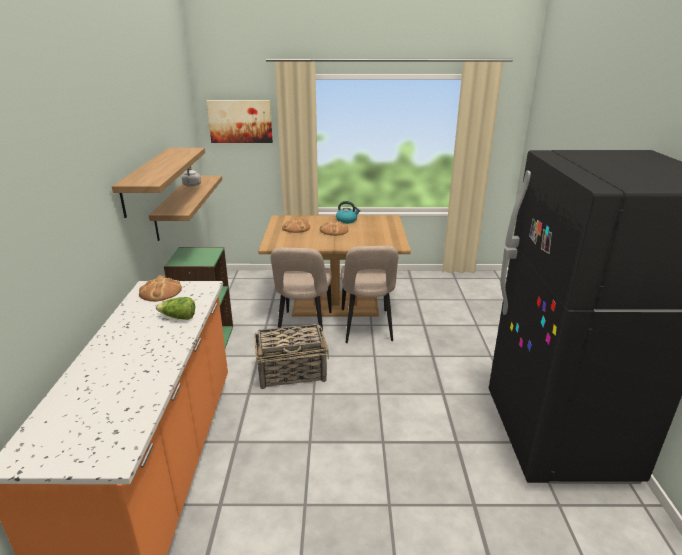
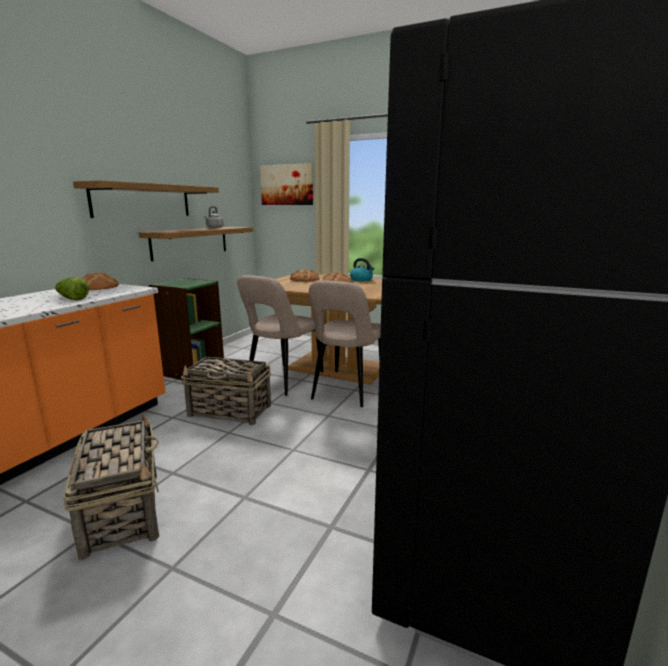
camera: 25 degrees right, 10 degrees down
(309, 483) = (123, 511): none -> basket

